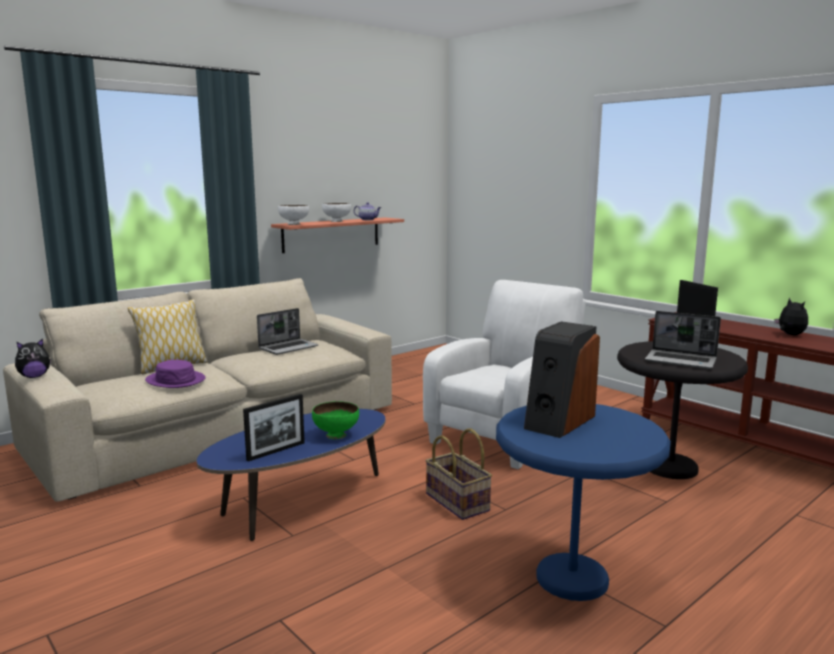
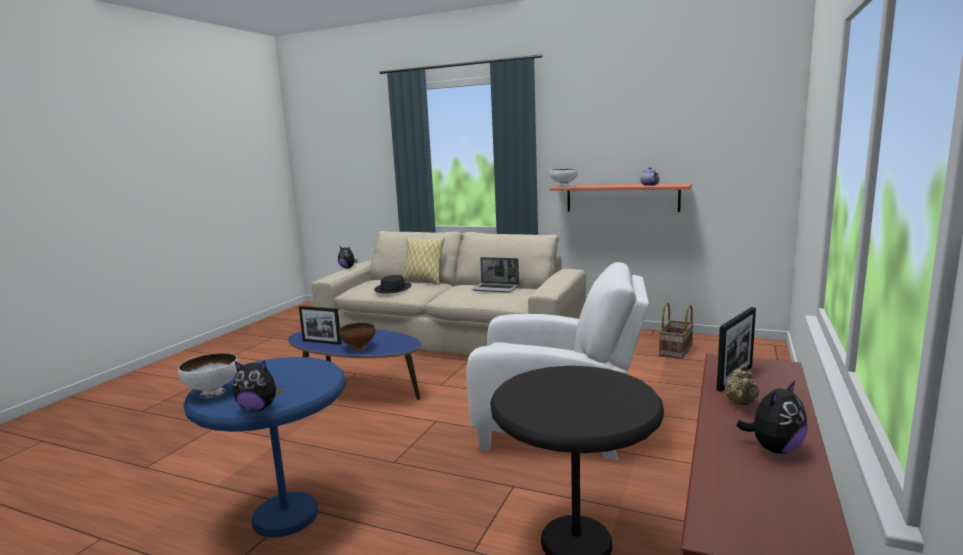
camera: 65 degrees right, 0 degrees up
(175, 380) = (393, 289): purple hat -> black hat
(335, 435) = (358, 348): green bowl -> brown bowl
(337, 221) = (613, 185): white bowl -> white bowl (212, 393)
(458, 502) = (394, 439): basket -> basket (676, 350)
(558, 421) = (282, 374): speaker -> none
(650, 434) = (258, 408): none -> plush toy
(681, 360) = (545, 398): laptop -> none
(732, 328) = (741, 403): none -> beige teapot

